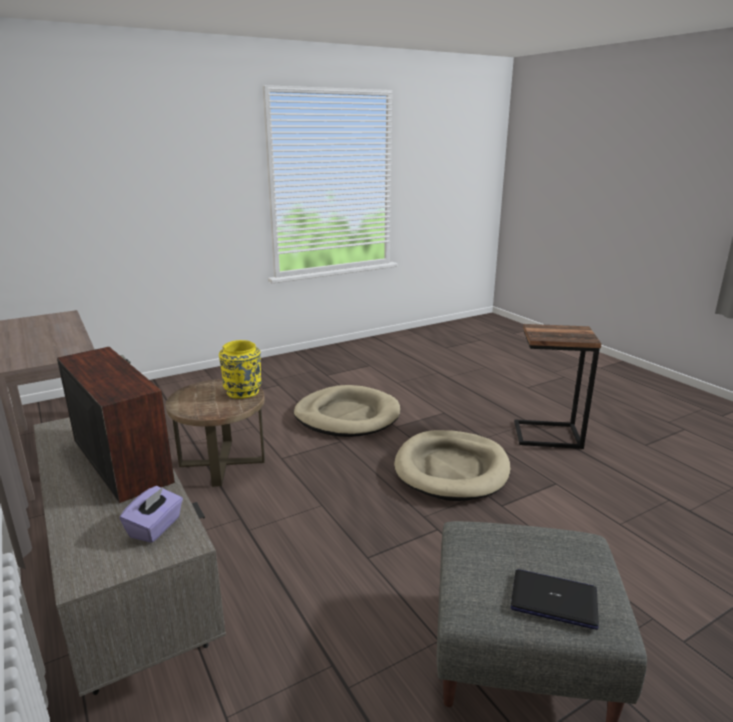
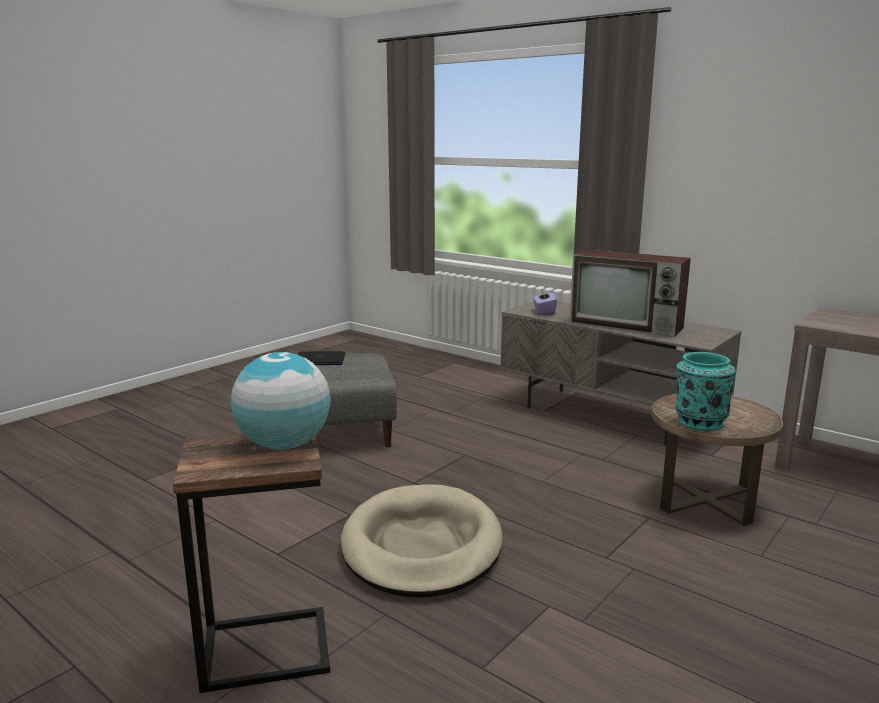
camera: 160 degrees right, 5 degrees down
(243, 392) = (699, 422): yellow vase -> turquoise vase
(347, 416) = (653, 611): beige dog bed -> none
(544, 333) = (284, 445): none -> globe

